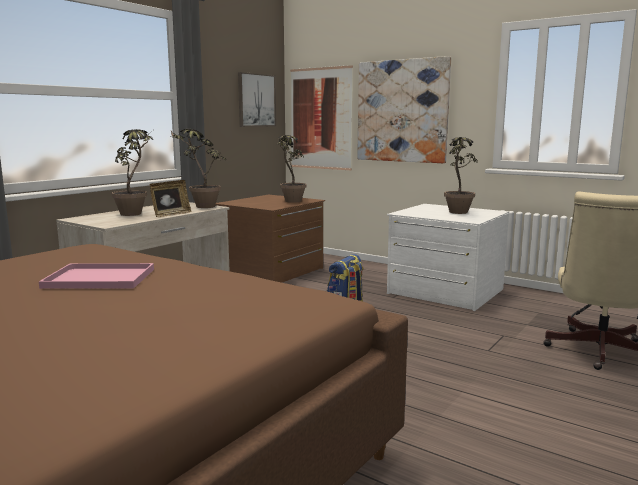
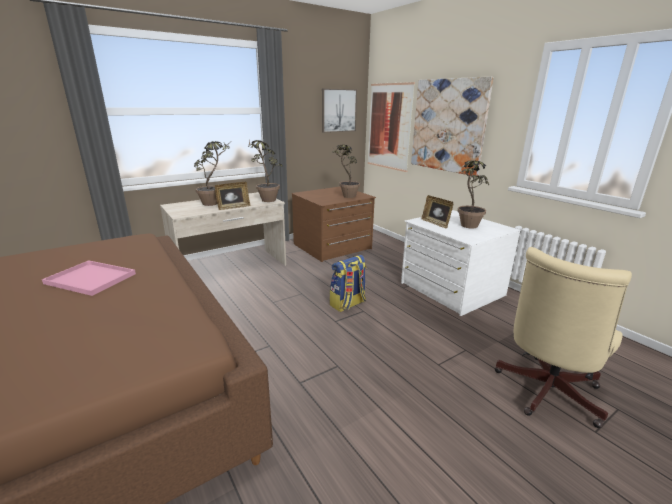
camera: 20 degrees right, 10 degrees up
(423, 213) = (436, 223): none -> picture frame

